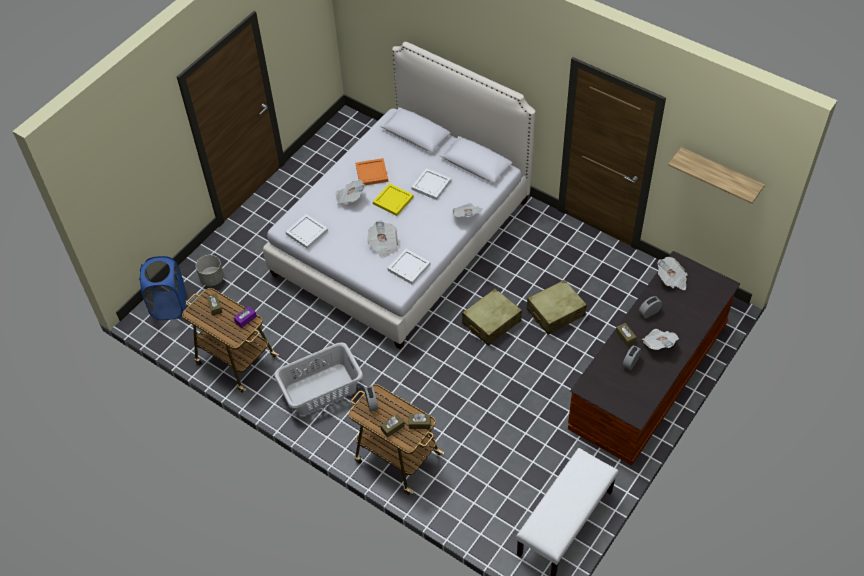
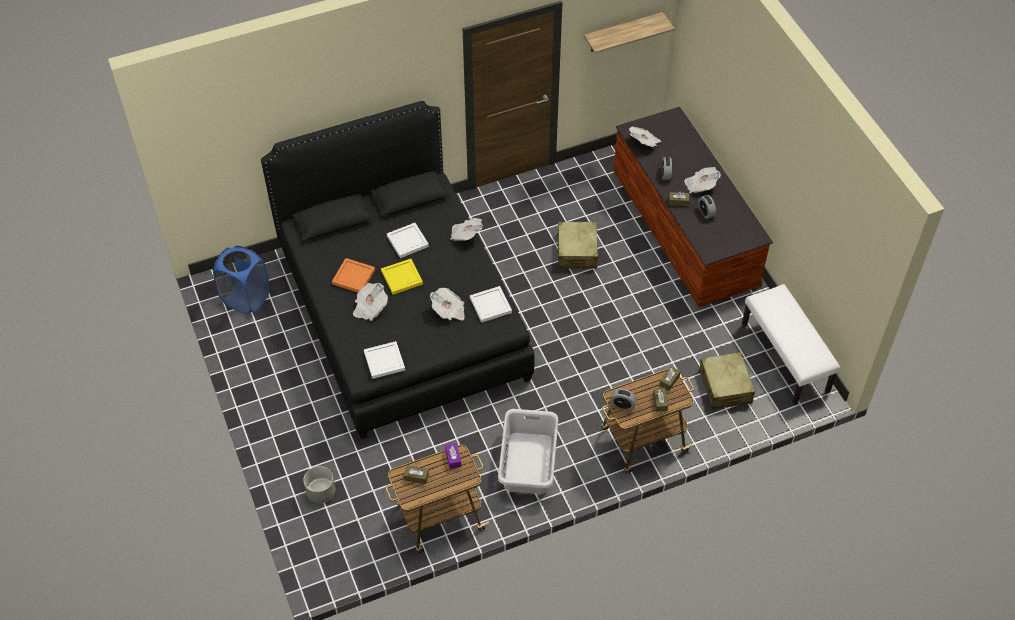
camera: 60 degrees left, 0 degrees up
(169, 305) = (324, 546): blue laundry basket -> blue laundry basket (246, 298)
(402, 237) = (402, 314): white bed -> black bed
(491, 322) = (552, 300): beige suitcase -> beige suitcase (725, 387)

